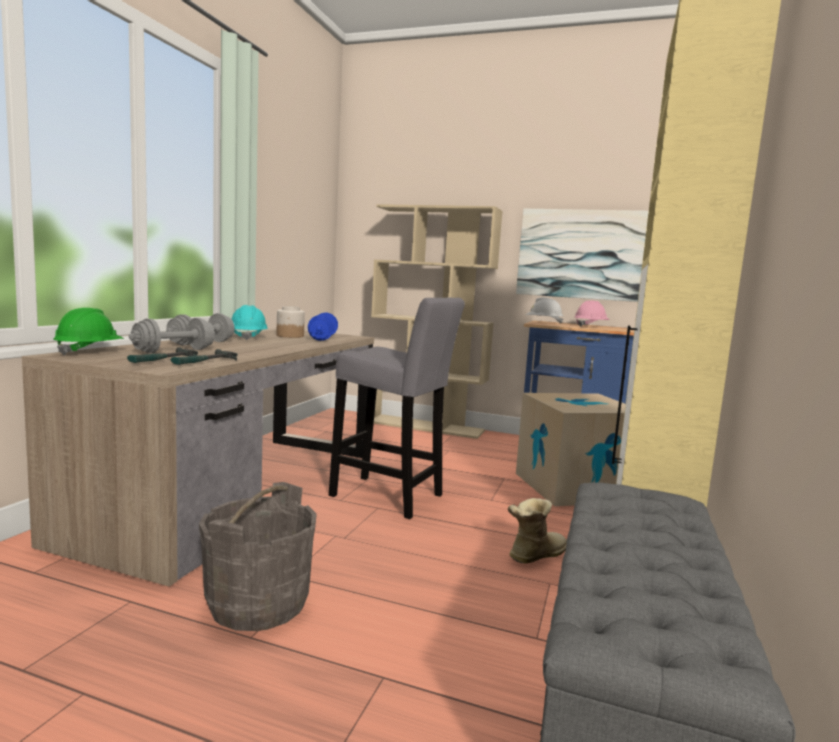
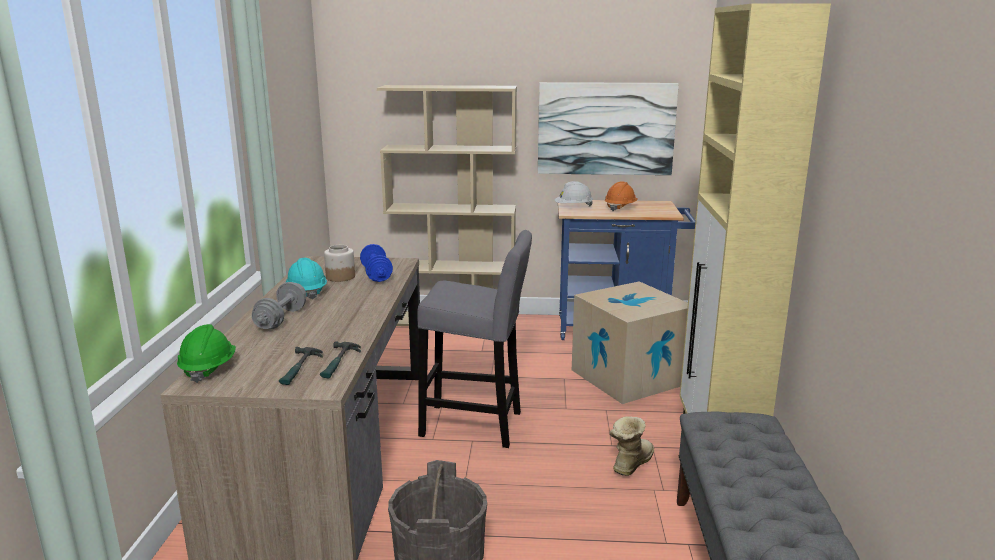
camera: 15 degrees left, 10 degrees up
(174, 351) = (281, 345): grey dumbbell -> none
(590, 326) = (620, 208): pink hard hat -> orange hard hat

